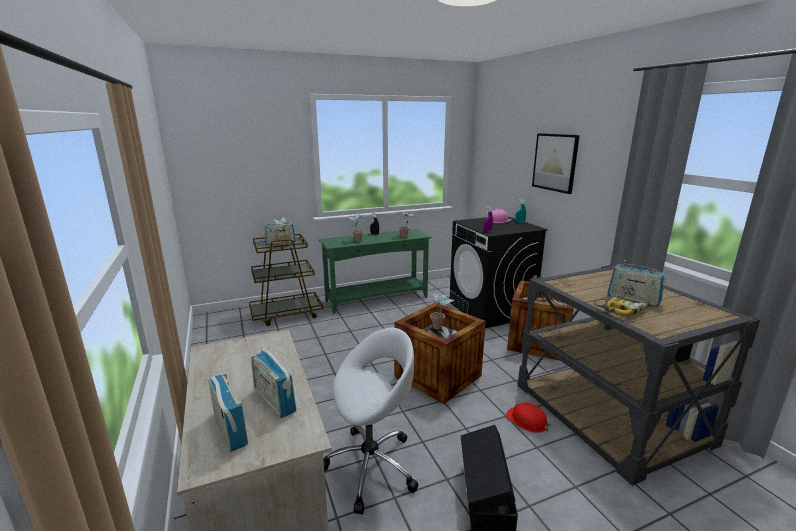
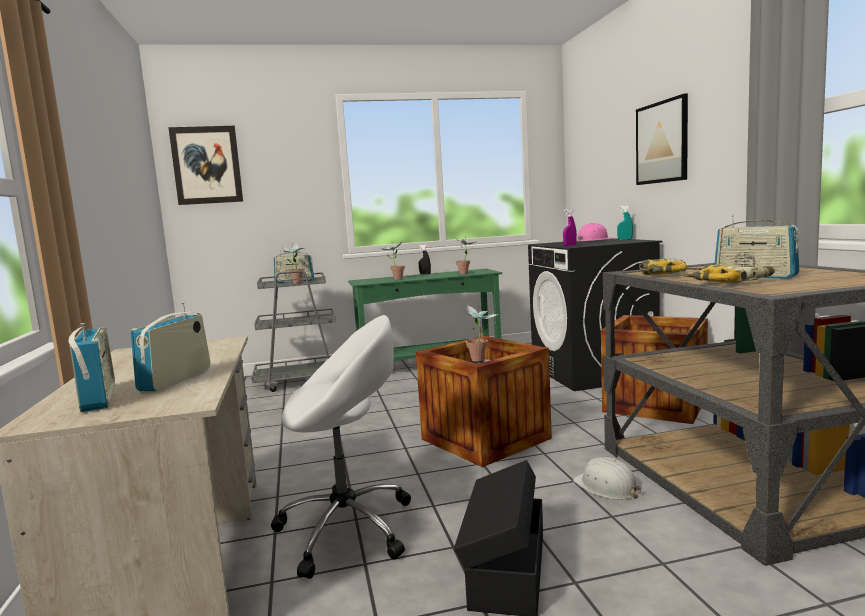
camera: 10 degrees right, 10 degrees down
(206, 148) = (207, 165): none -> picture
(274, 401) = (176, 380): radio -> radio turned 45 degrees clockwise
(287, 314) = (302, 381): brown cart -> grey cart
(527, 421) = (606, 487): red hard hat -> white hard hat
(570, 287) = (660, 273): none -> power drill

